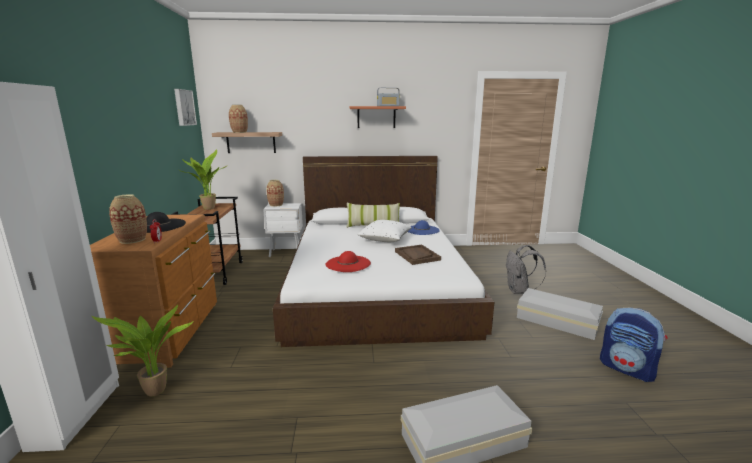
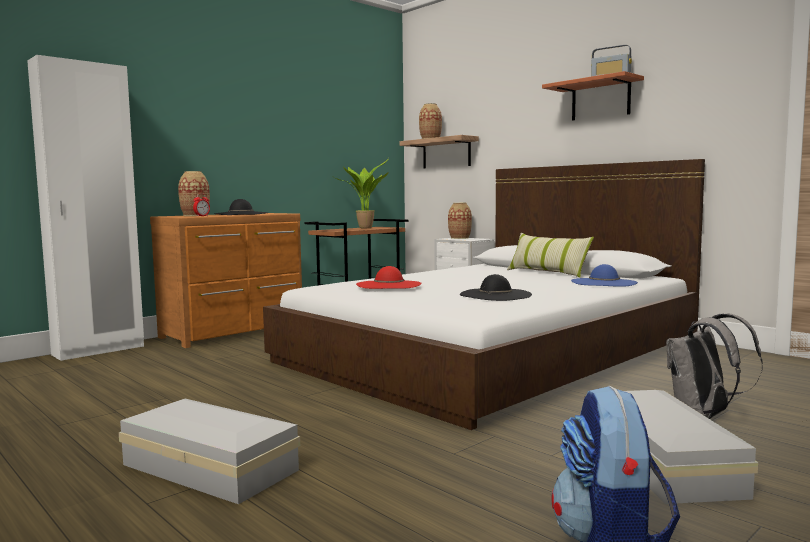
camera: 50 degrees right, 10 degrees down
(155, 393) = (145, 356): potted plant -> none
(184, 107) = (367, 111): picture -> none
(385, 240) = (512, 281): white pillow -> none
(417, 255) = (495, 295): brown tray -> black hat

